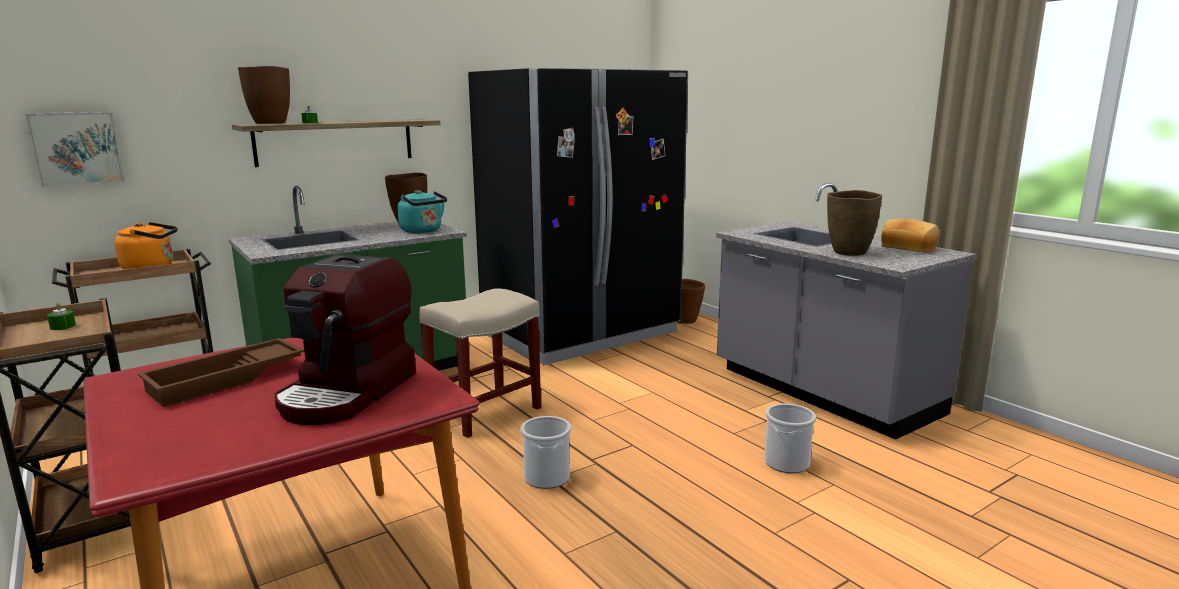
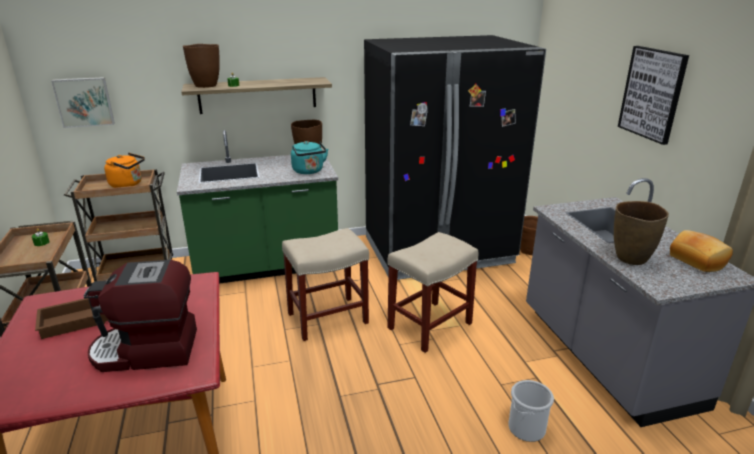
camera: 20 degrees right, 10 degrees up
(348, 392) = (147, 351): coffee machine -> coffee machine turned 45 degrees clockwise
(547, 478) = (337, 394): bucket -> none
(617, 399) = (429, 326): none -> beige stool
(808, 106) = (652, 94): none -> picture

